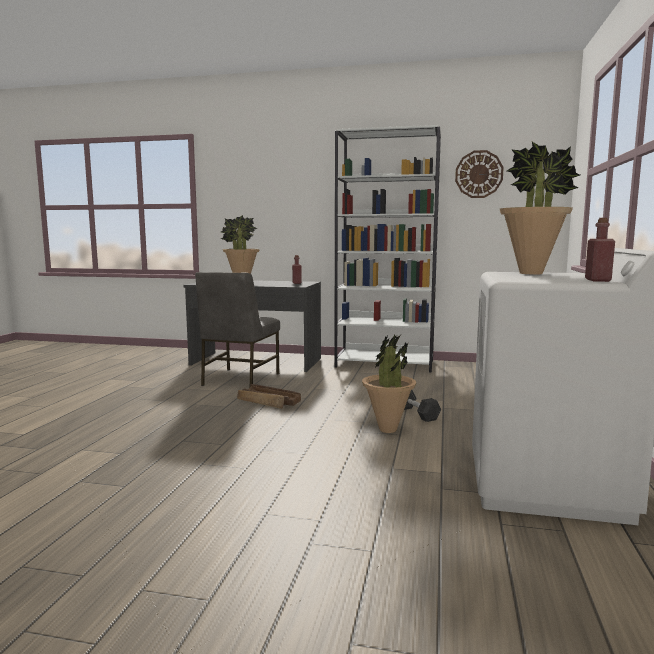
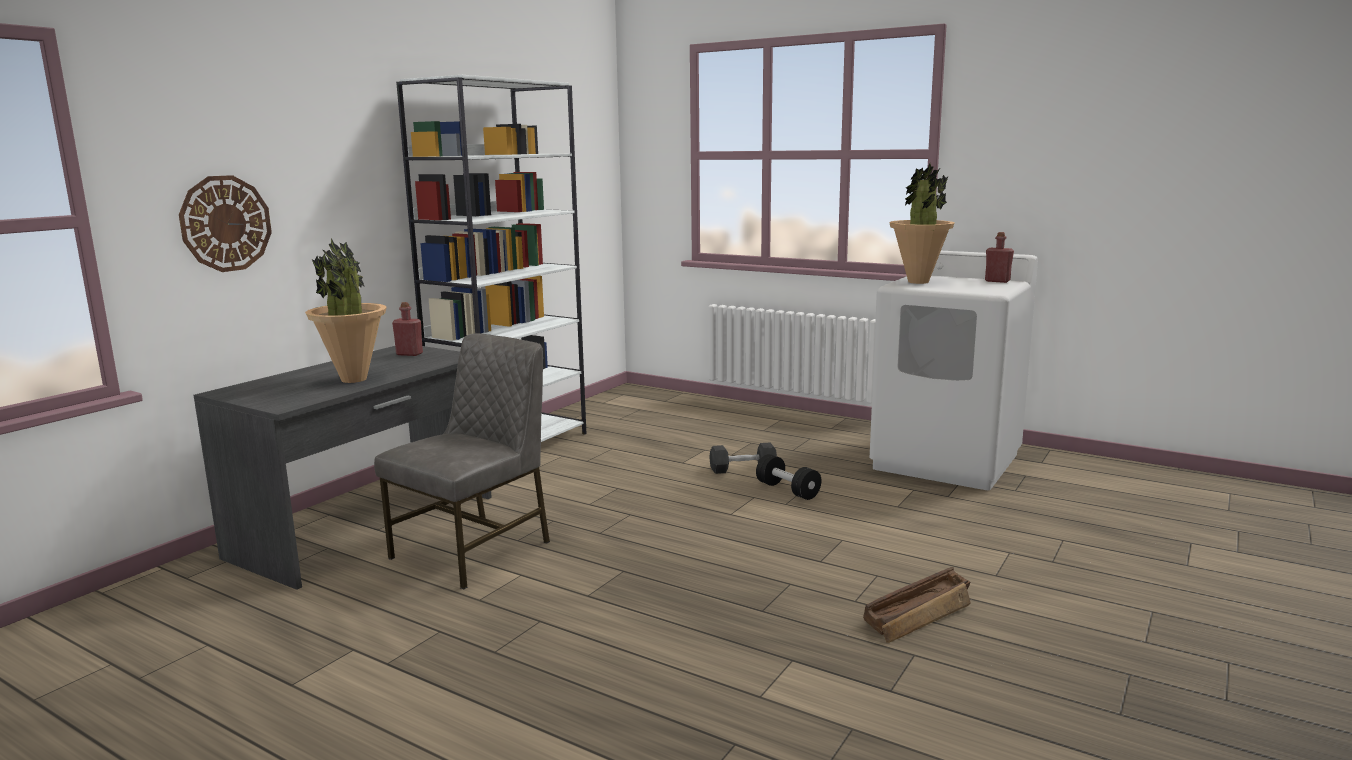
camera: 70 degrees left, 5 degrees up
(239, 379) = (475, 549): grey chair -> grey chair turned 90 degrees counterclockwise
(269, 402) = (630, 539): crate -> crate (920, 614)
(388, 429) = (787, 490): potted plant -> black dumbbell
(479, 174) = (548, 147): wall clock -> wall clock (225, 223)

